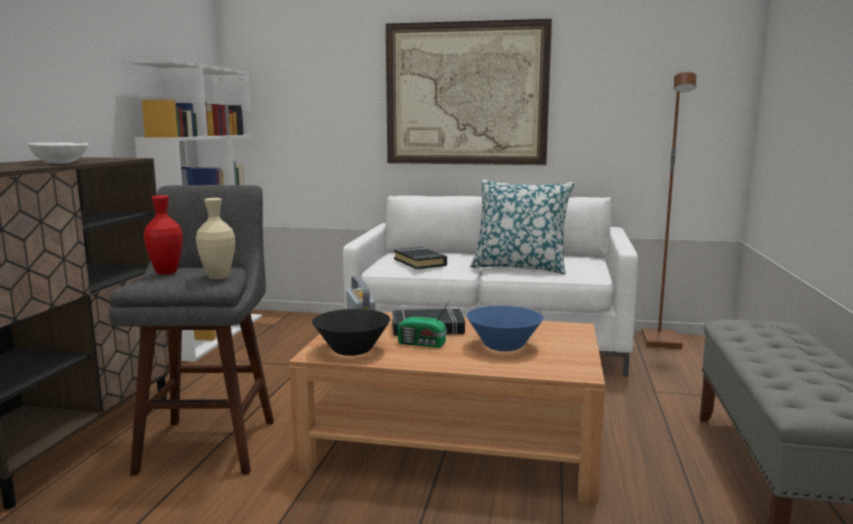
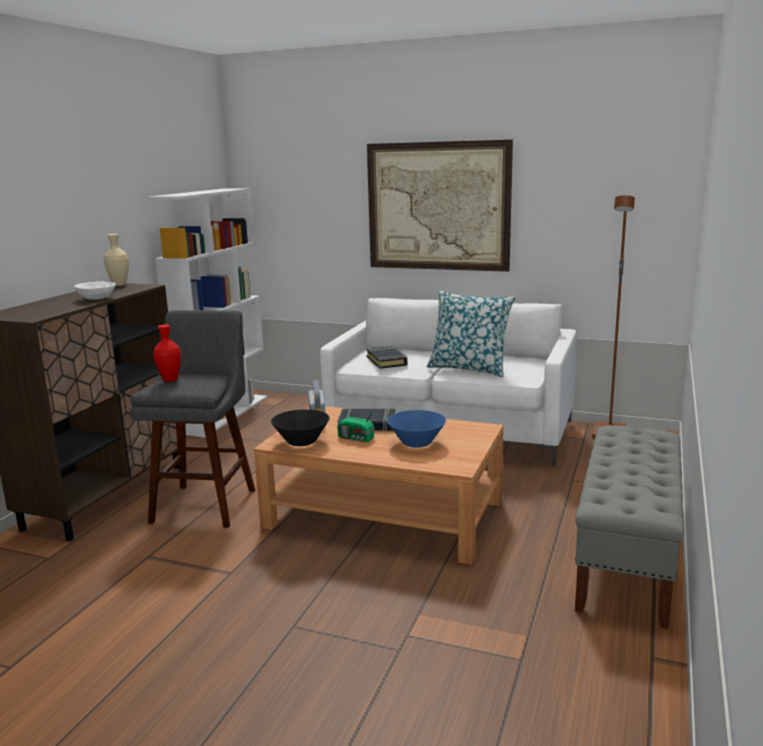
camera: 10 degrees right, 5 degrees up
(218, 277) = (204, 385): beige vase -> beige vase (119, 285)

